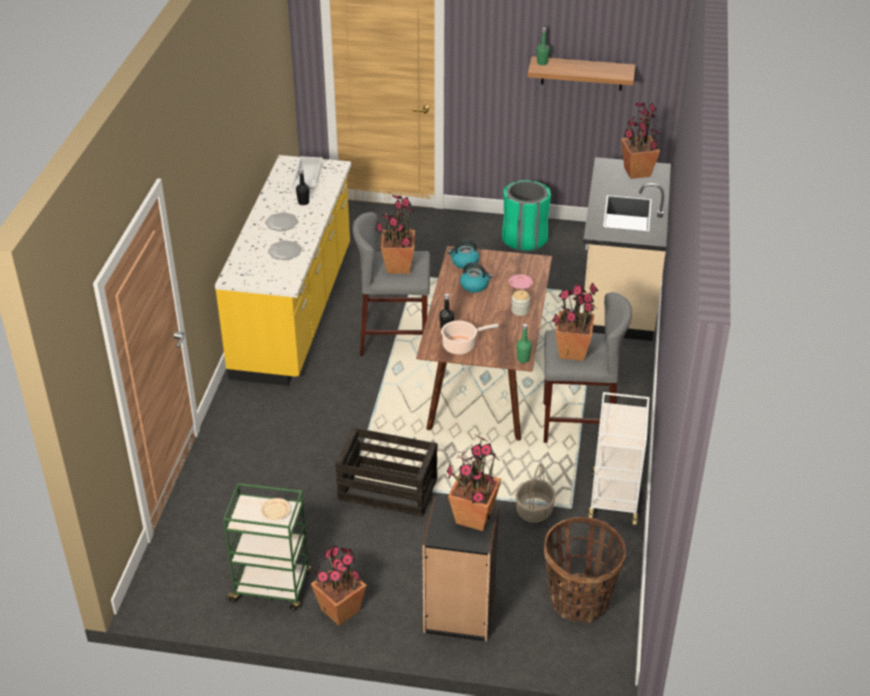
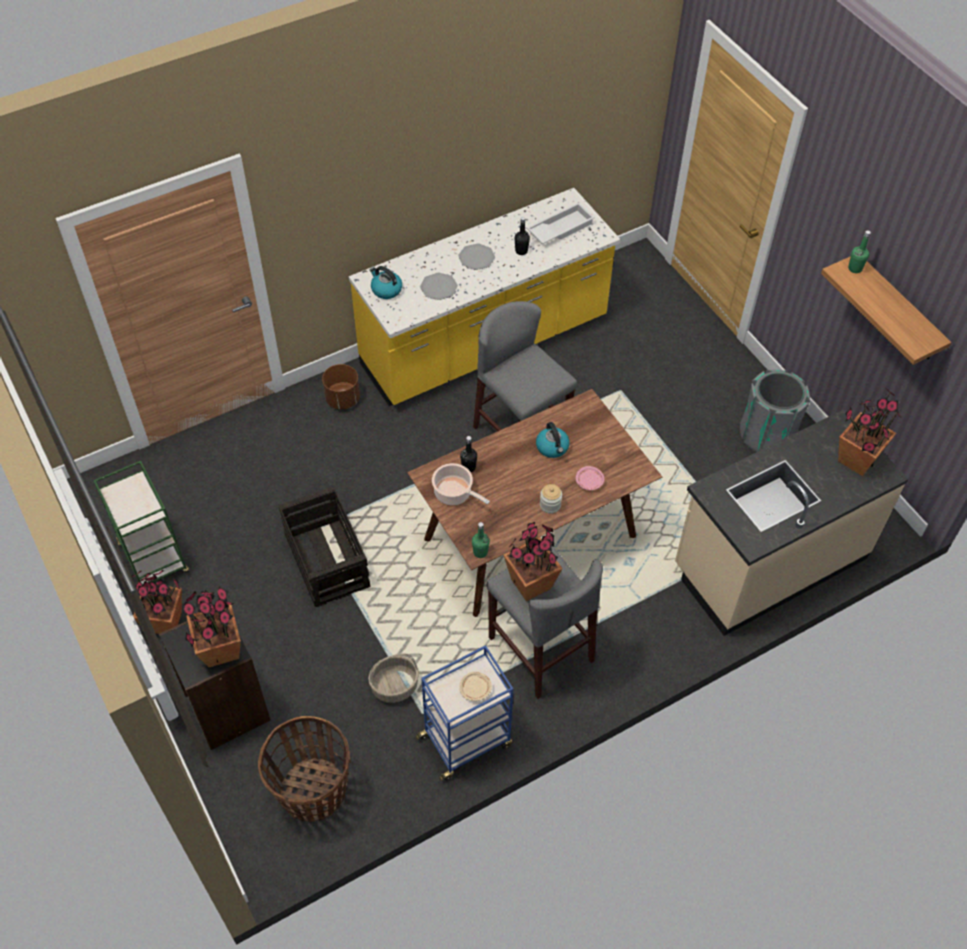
camera: 50 degrees right, 15 degrees up
(250, 405) = (342, 399): none -> brown planter
(276, 512) = (140, 508): beige plate -> beige plate (475, 689)
(398, 267) = (524, 375): potted plant -> none
(464, 262) = (579, 417): kettle -> kettle (386, 289)
(524, 240) = (767, 435): green trash can -> grey trash can
(614, 498) = (466, 740): white cart -> blue cart

